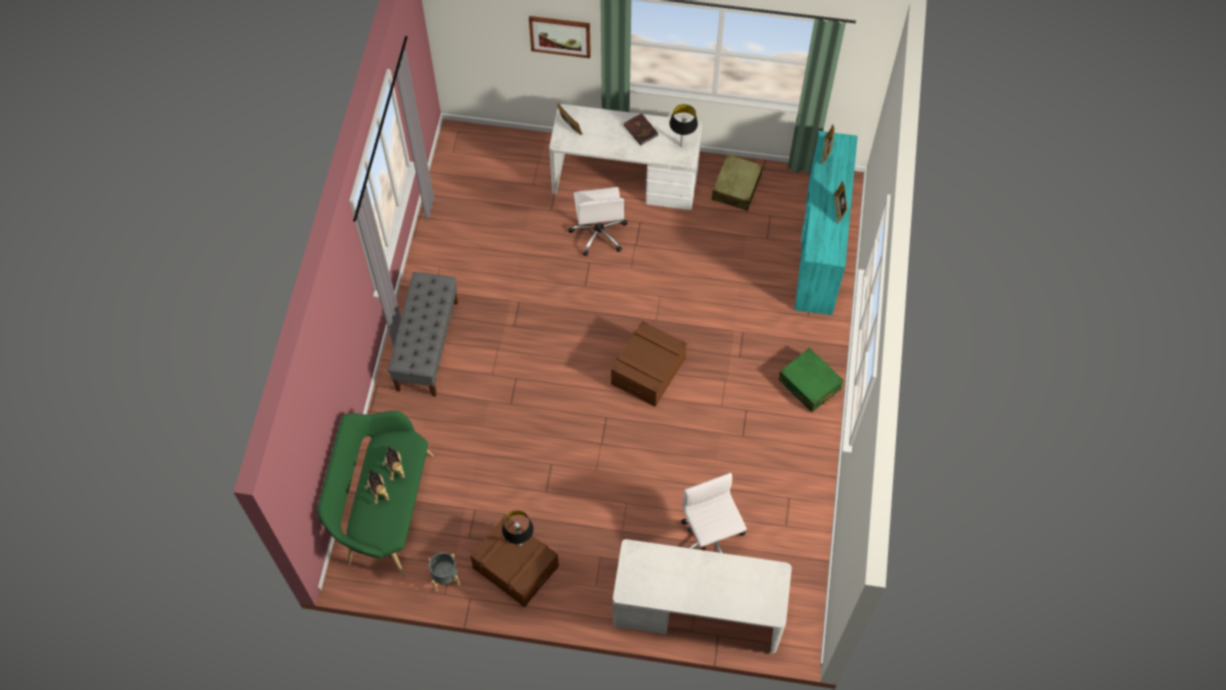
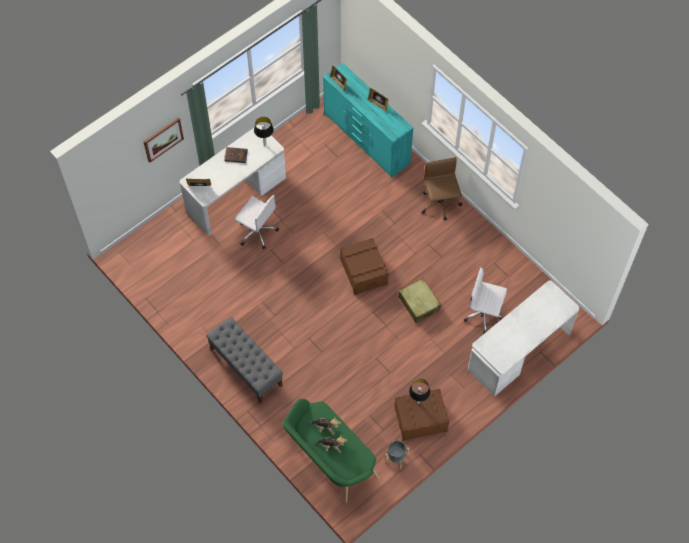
camera: 50 degrees left, 0 degrees up
(736, 187) = (293, 146): beige suitcase -> beige suitcase (419, 303)
(809, 385) = (440, 204): green suitcase -> brown office chair

